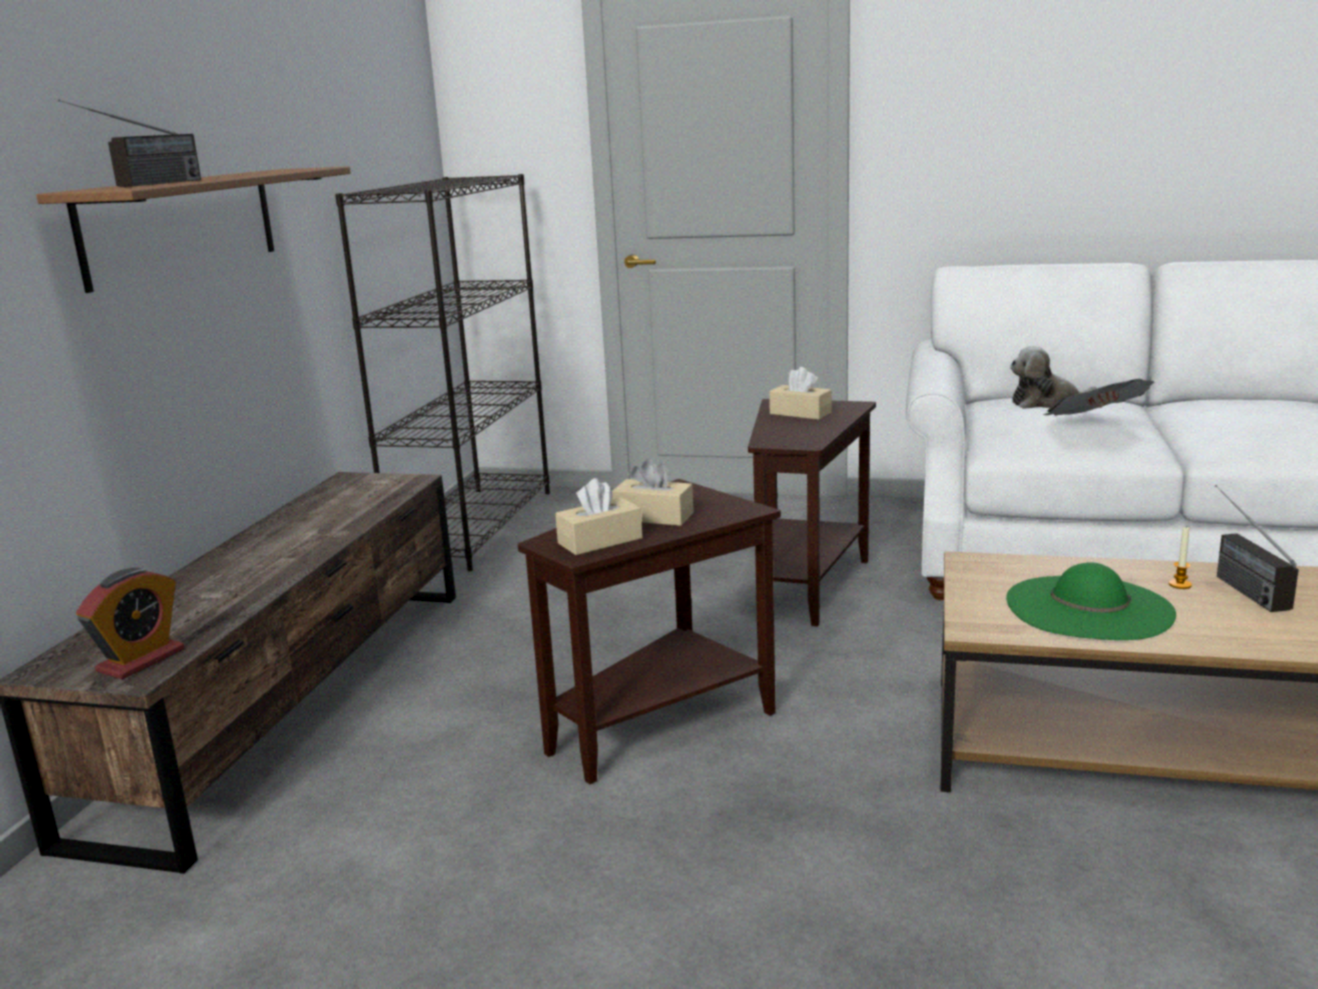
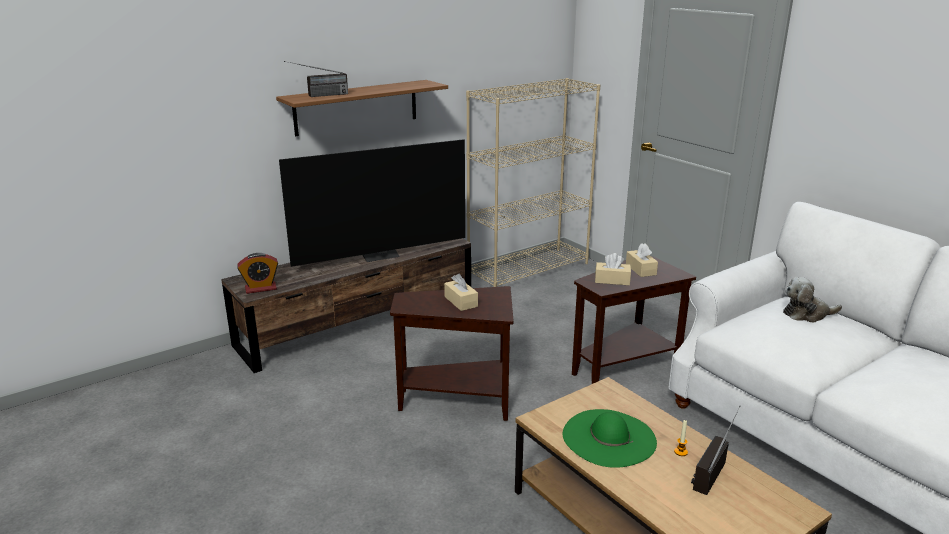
camera: 40 degrees right, 5 degrees up
(308, 535) = (380, 255): none -> television
(474, 526) = (529, 269): black bookcase -> beige bookcase
(600, 541) = (421, 304): beige tissue box -> beige tissue box (612, 280)
(1046, 403) = (807, 314): plush toy -> plush toy turned 45 degrees counterclockwise
(1095, 425) = (791, 341): newspaper -> none

